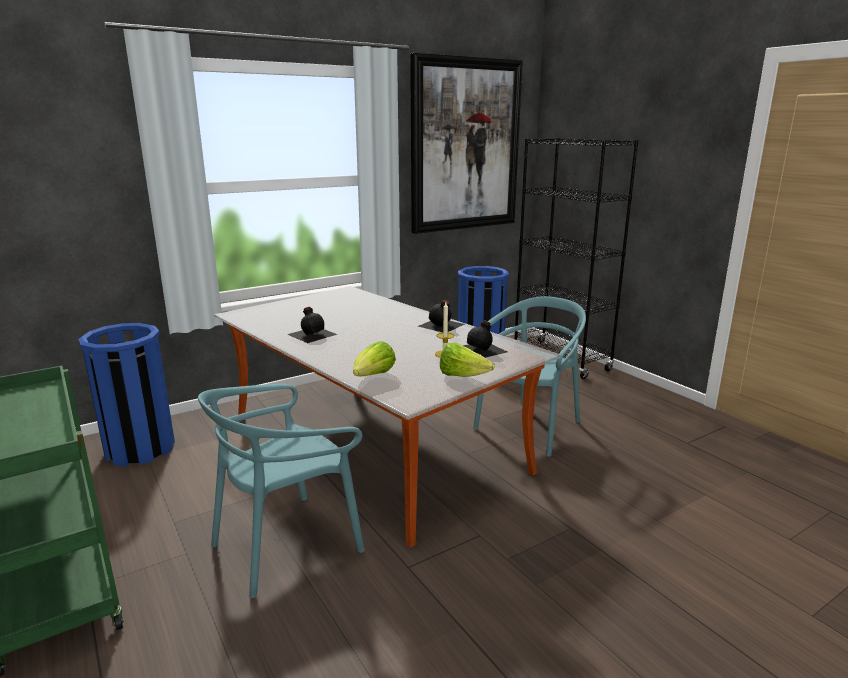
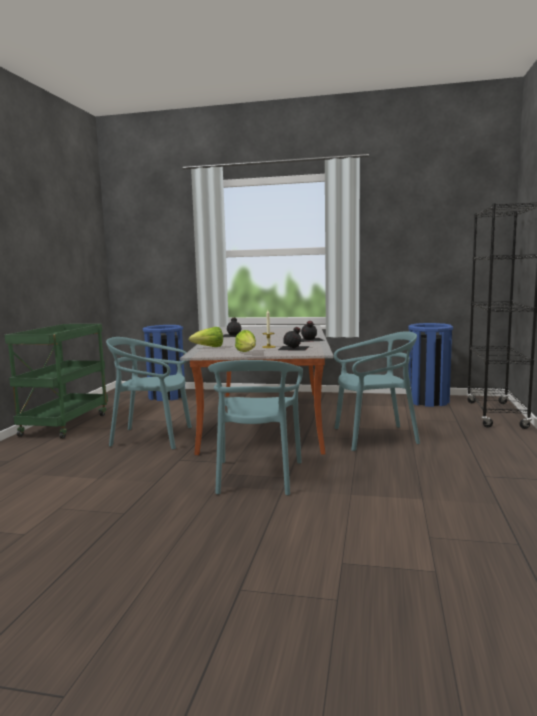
camera: 45 degrees right, 10 degrees down
(465, 146) = (431, 224): picture -> none
(543, 544) = (257, 476): none -> turquoise chair

